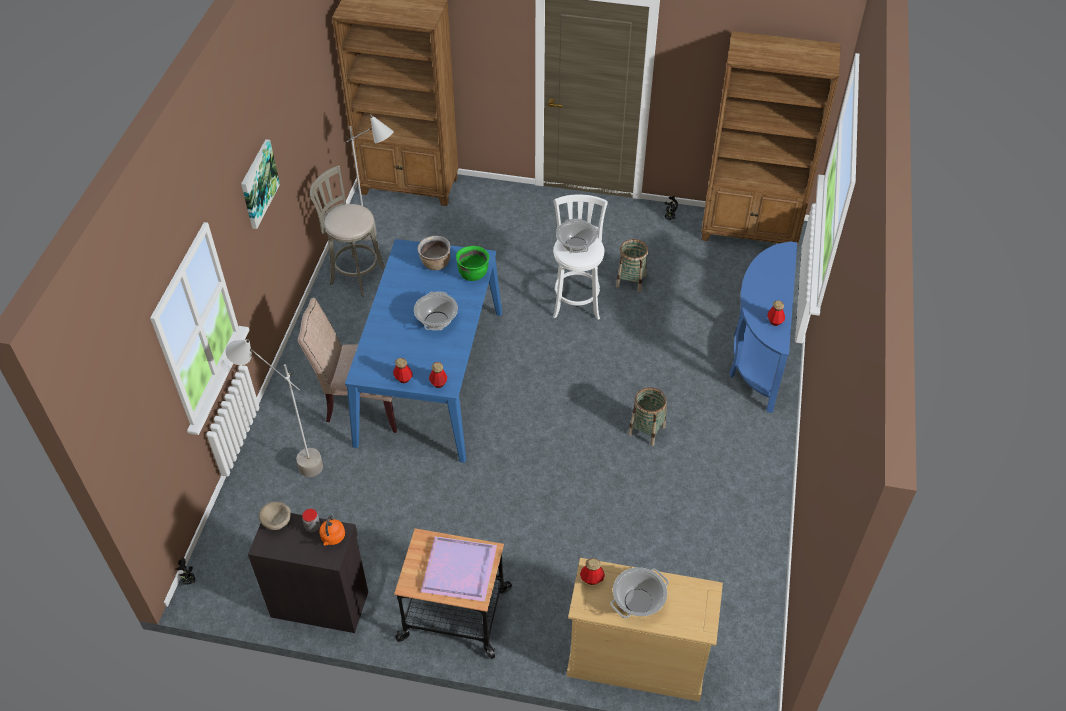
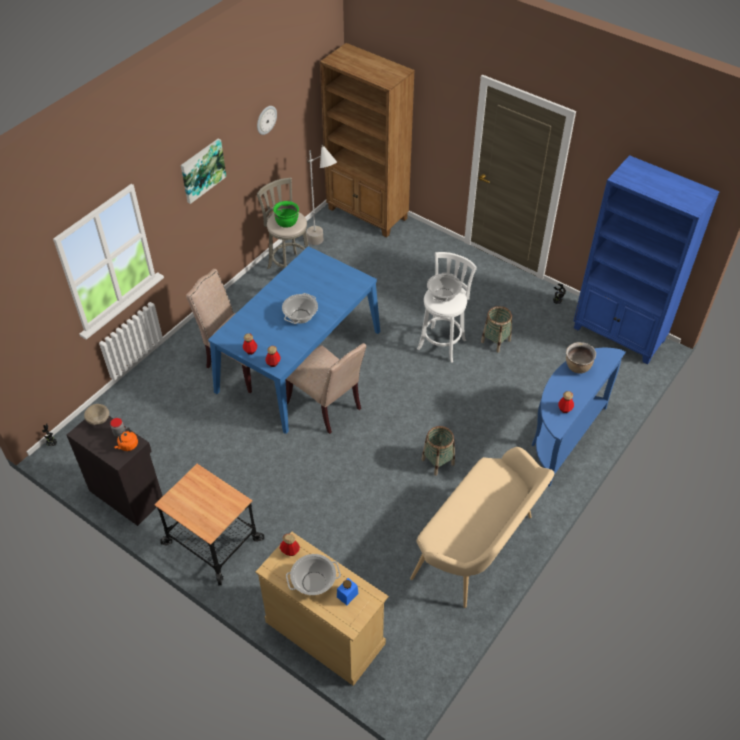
camera: 25 degrees right, 0 degrees up
(291, 463) = (166, 388): grey floor lamp -> none
(298, 103) = (266, 119): none -> wall clock
(435, 264) = (325, 274): brown cooking pot -> brown cooking pot (577, 367)
(460, 571) = (209, 507): purple tray -> none
(473, 274) = (348, 291): green cooking pot -> green cooking pot (287, 223)
(492, 415) = (327, 406): none -> beige chair
(681, 600) = (347, 595): none -> blue jar
(741, 505) = (478, 549): none -> beige bench
(750, 232) = (619, 335): brown bookcase -> blue bookcase

